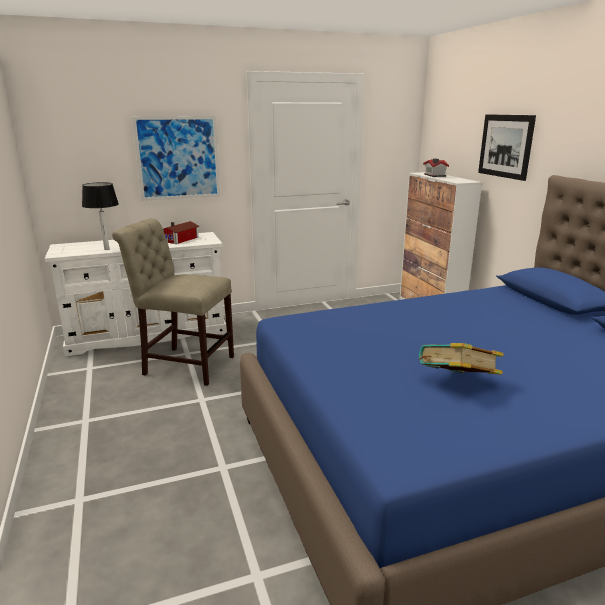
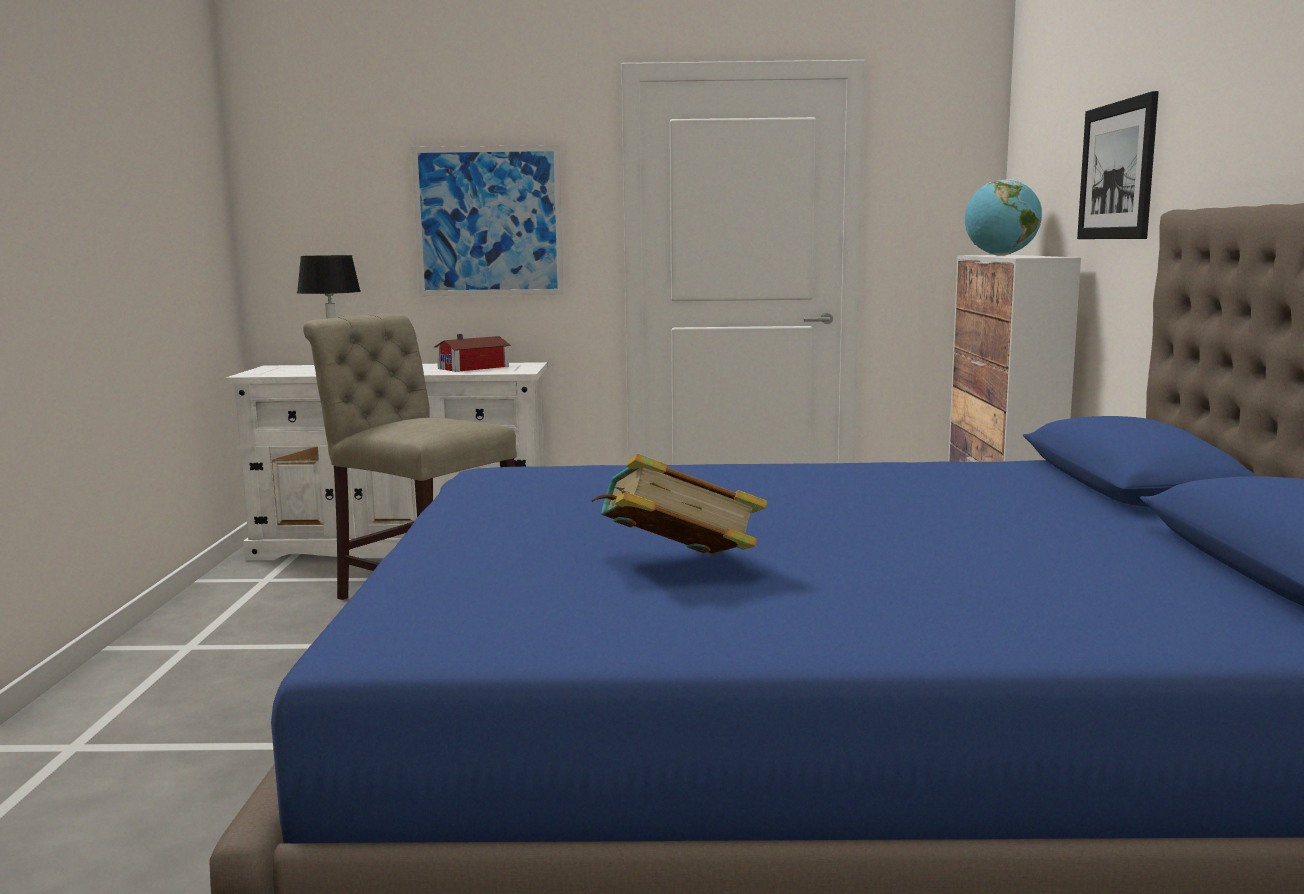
camera: 20 degrees right, 10 degrees down
(434, 175) = (1000, 255): toy house -> globe

